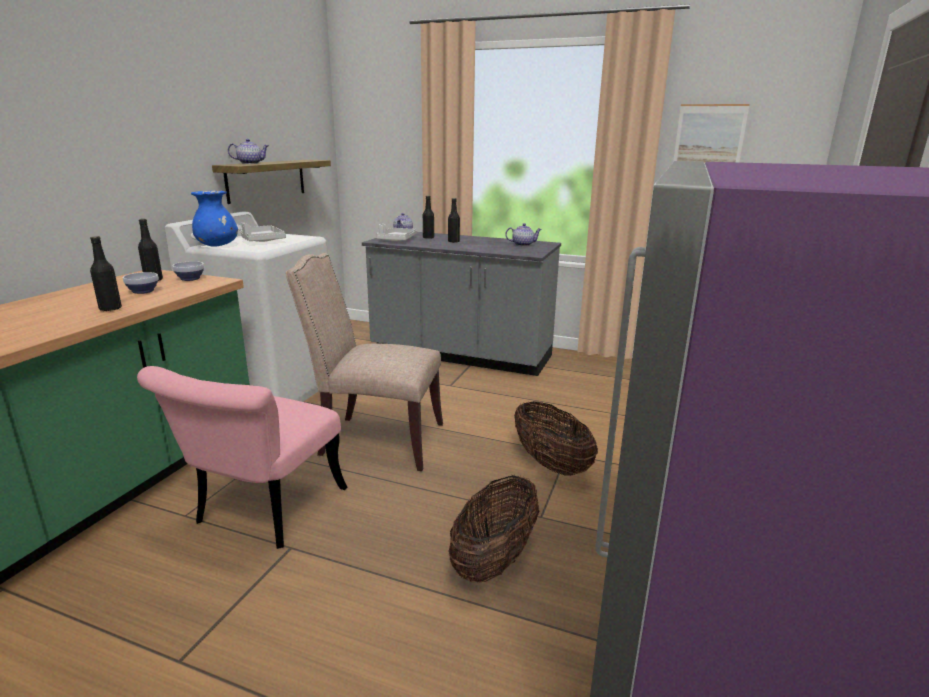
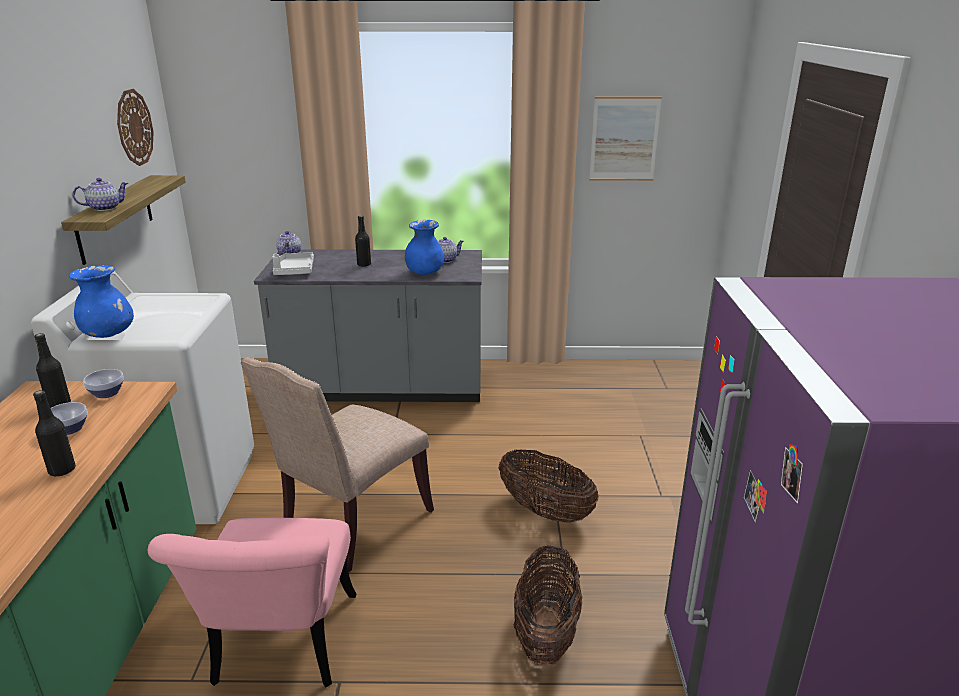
camera: 20 degrees left, 5 degrees up
(261, 241) = (156, 314): grey tray -> none
(298, 119) = (134, 127): none -> wall clock
(376, 440) = (352, 526): beige chair -> beige chair turned 45 degrees counterclockwise
(428, 238) = (328, 261): black bottle -> none
(498, 249) = (425, 273): none -> blue vase

